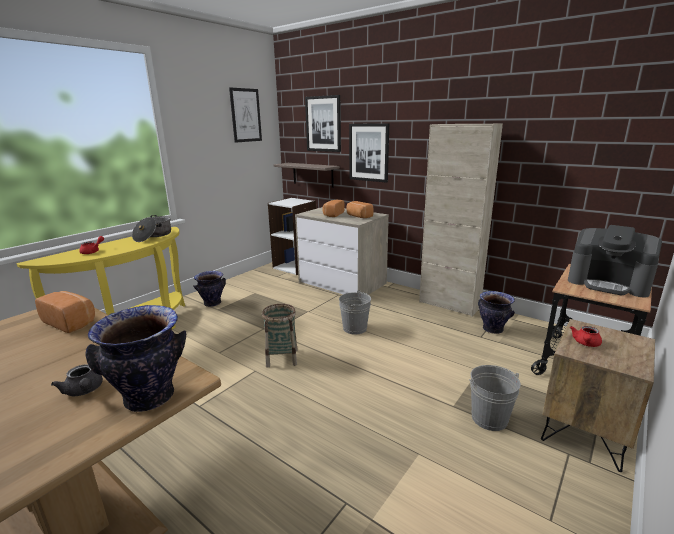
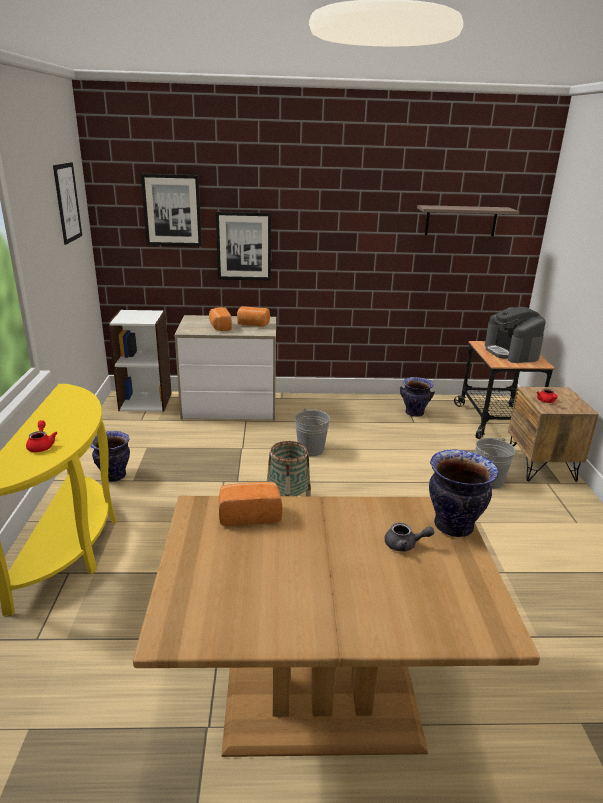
camera: 40 degrees left, 5 degrees up
(153, 236) = (68, 403): cooking pot -> none
(313, 174) = (156, 276): shelf -> shelf (461, 221)
(449, 304) = (357, 401): beige cabinet -> none
(608, 283) = (511, 352): coffee machine -> coffee machine turned 75 degrees clockwise

